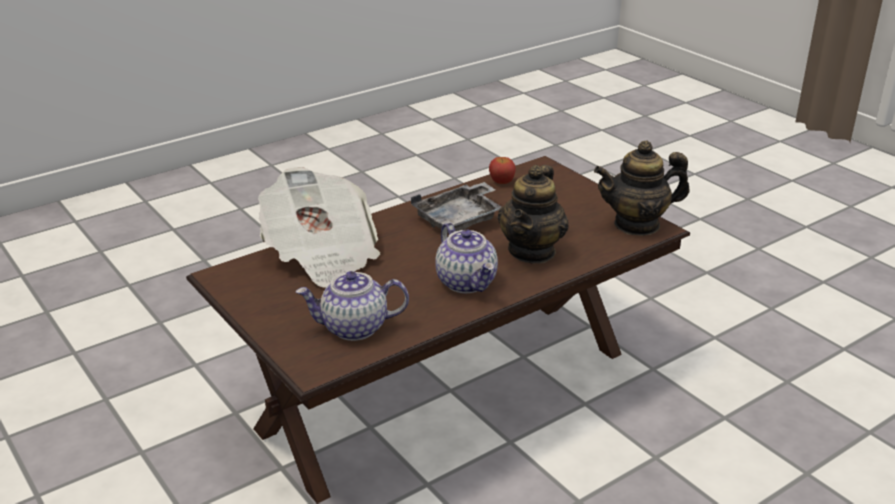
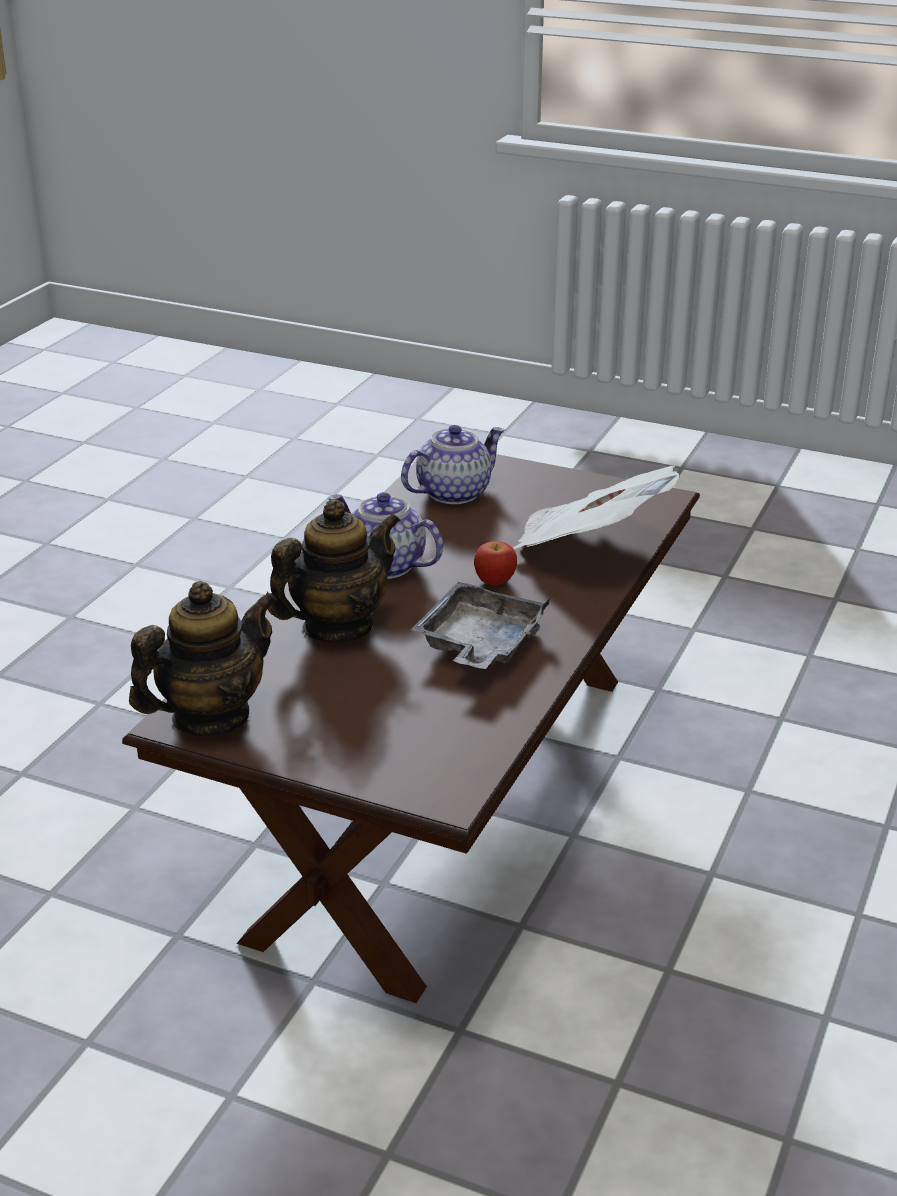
camera: 150 degrees right, 0 degrees up
(501, 182) = (486, 733): apple -> apple (495, 581)
(532, 251) = (337, 627): teapot -> teapot turned 60 degrees clockwise

